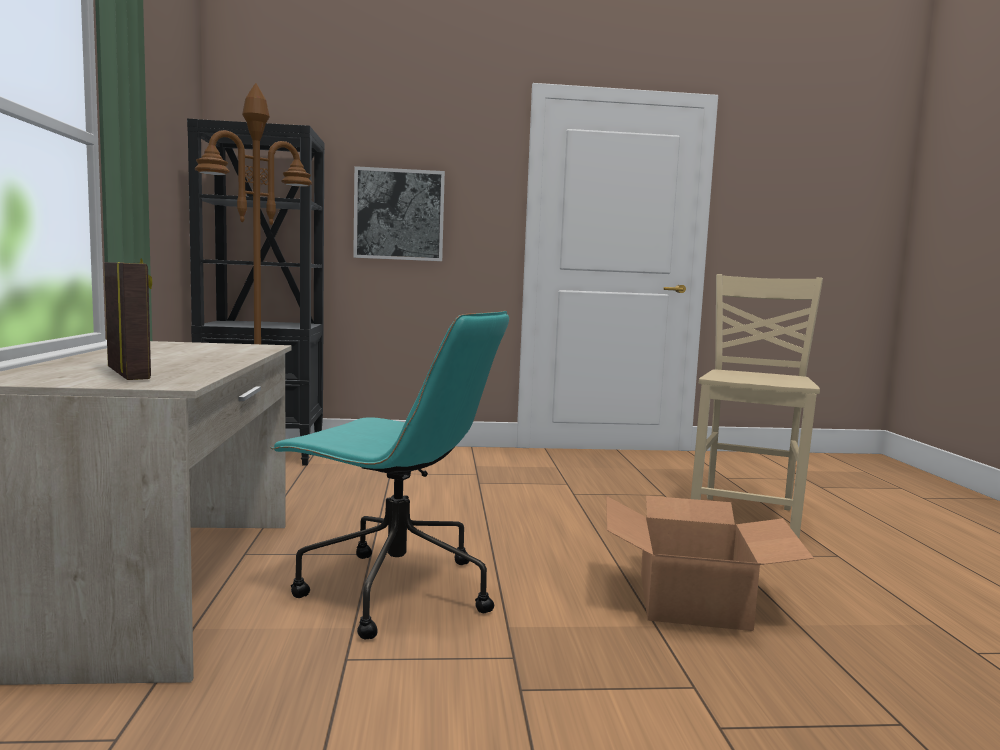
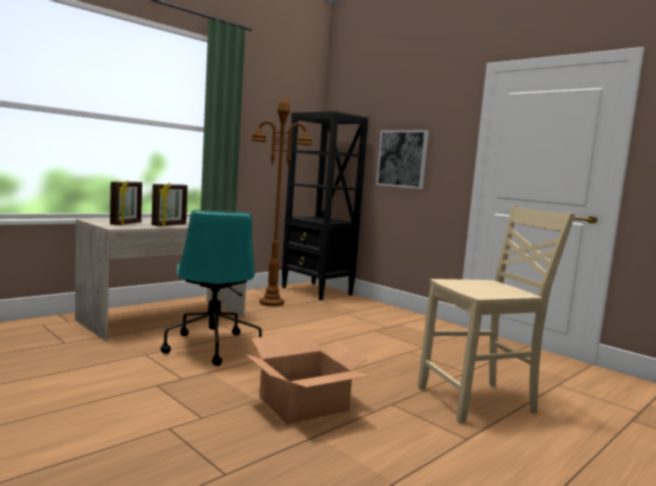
camera: 50 degrees right, 0 degrees up
(207, 363) = (169, 225): none -> picture frame

